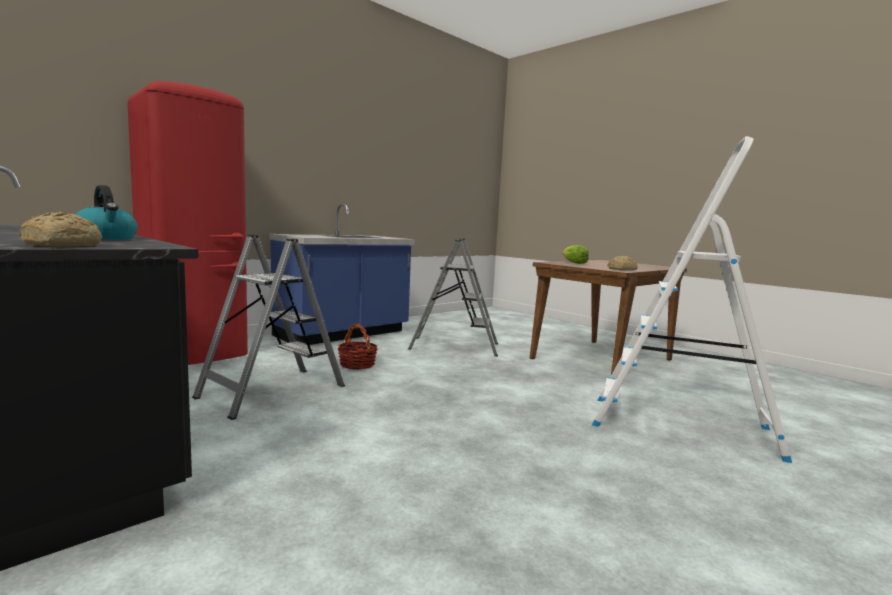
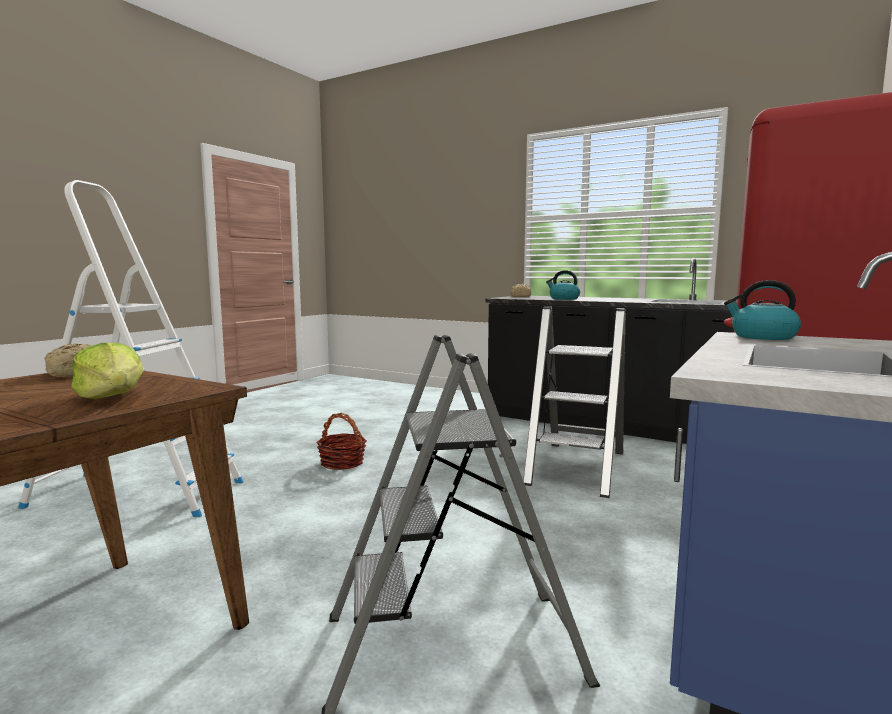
camera: 165 degrees right, 0 degrees up
(310, 236) = (762, 337): none -> kettle
(357, 364) = (564, 521): basket -> basket (342, 463)

